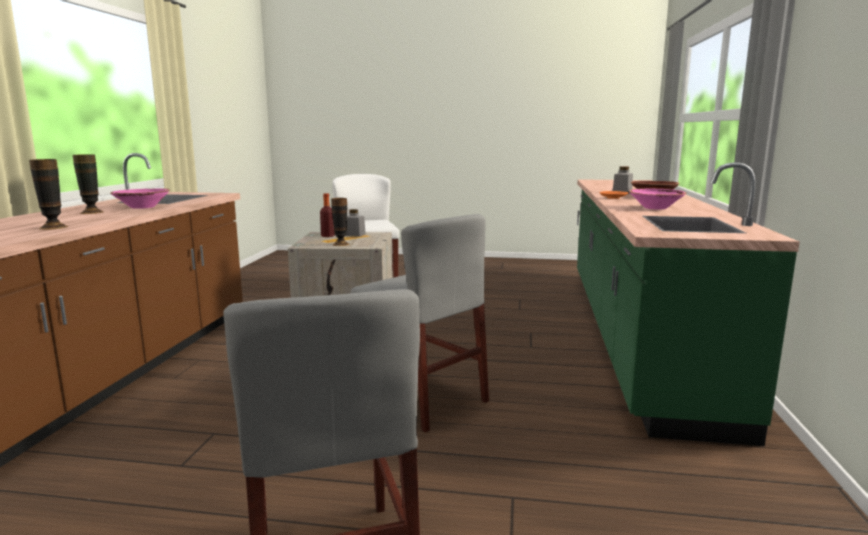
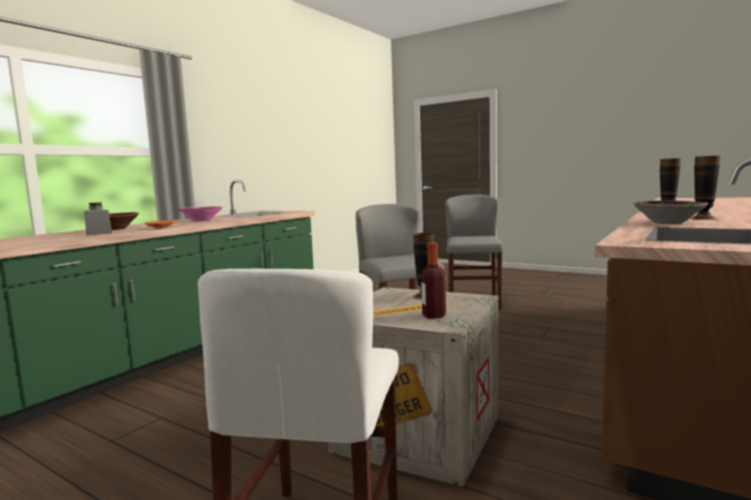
camera: 155 degrees left, 5 degrees down
(142, 207) = (668, 223): pink bowl -> grey bowl
(354, 234) = (388, 315): grey jar -> none

